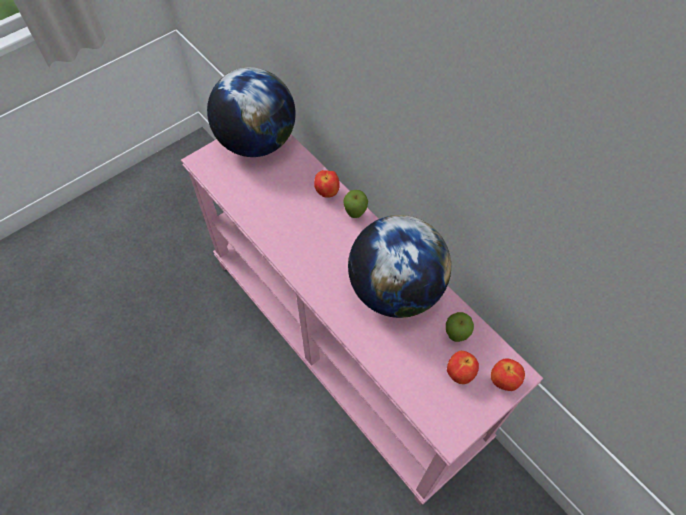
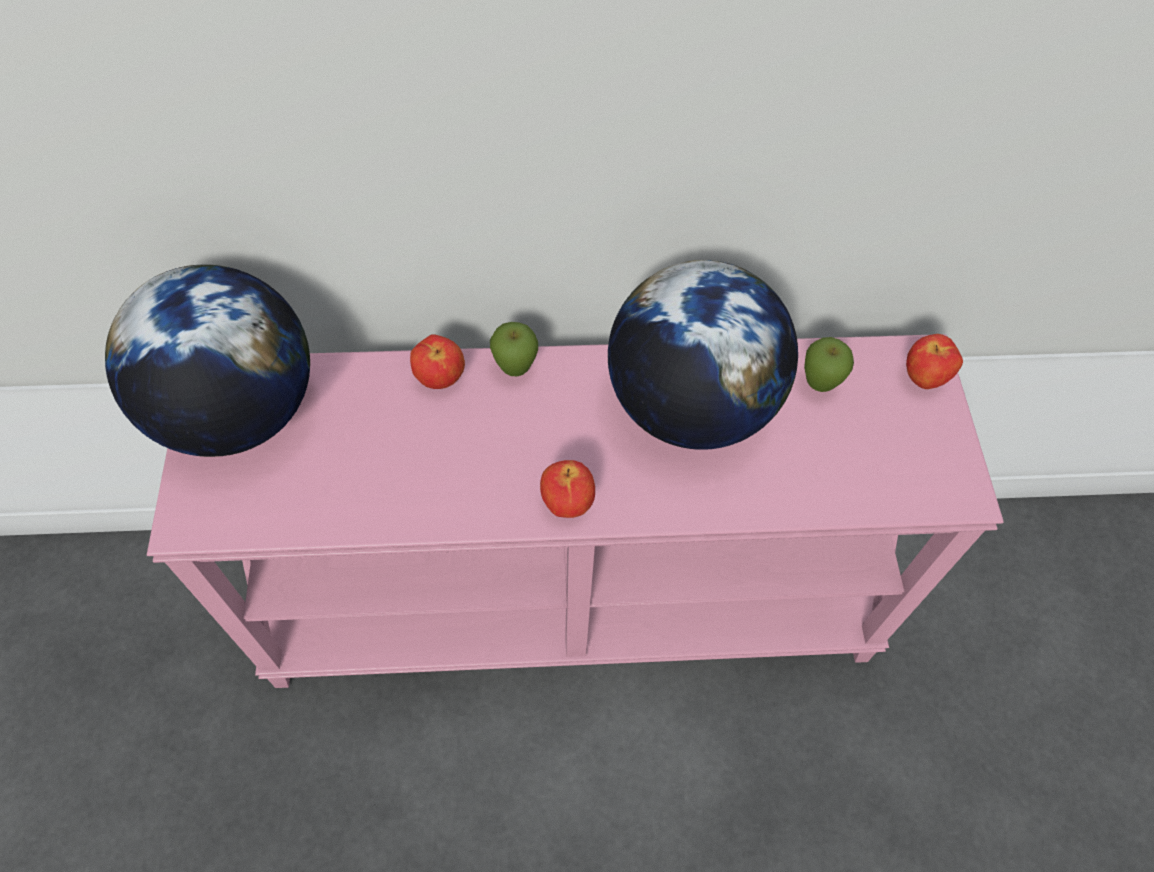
camera: 55 degrees left, 0 degrees up
(459, 373) = (878, 419): apple -> apple (566, 503)

